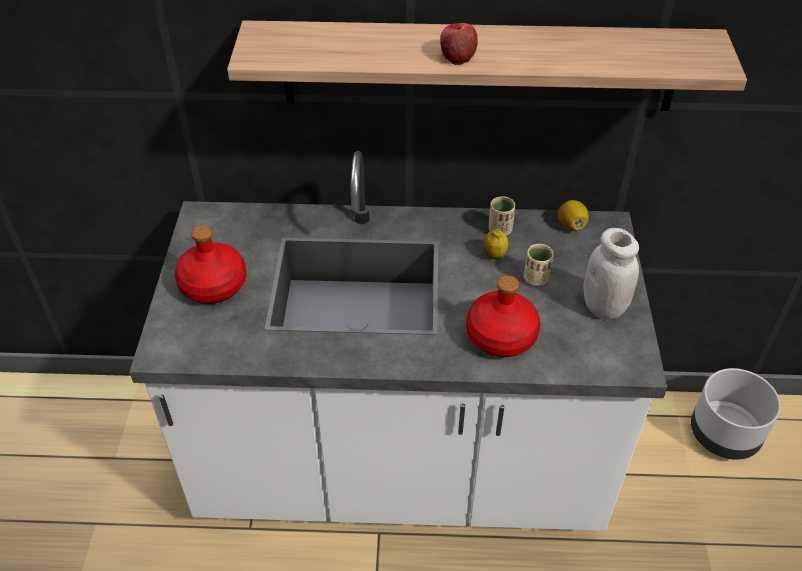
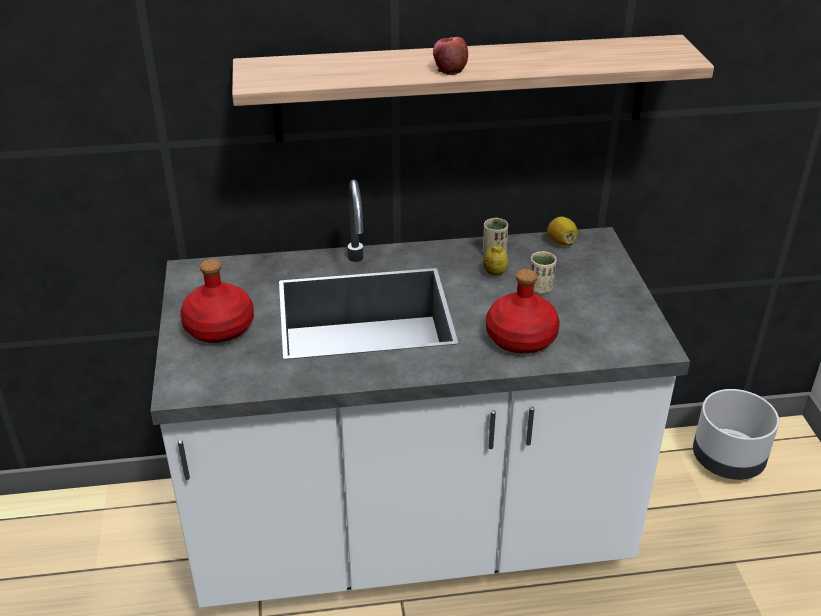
camera: 10 degrees left, 10 degrees down
(603, 307) = (611, 304): white jar -> none

